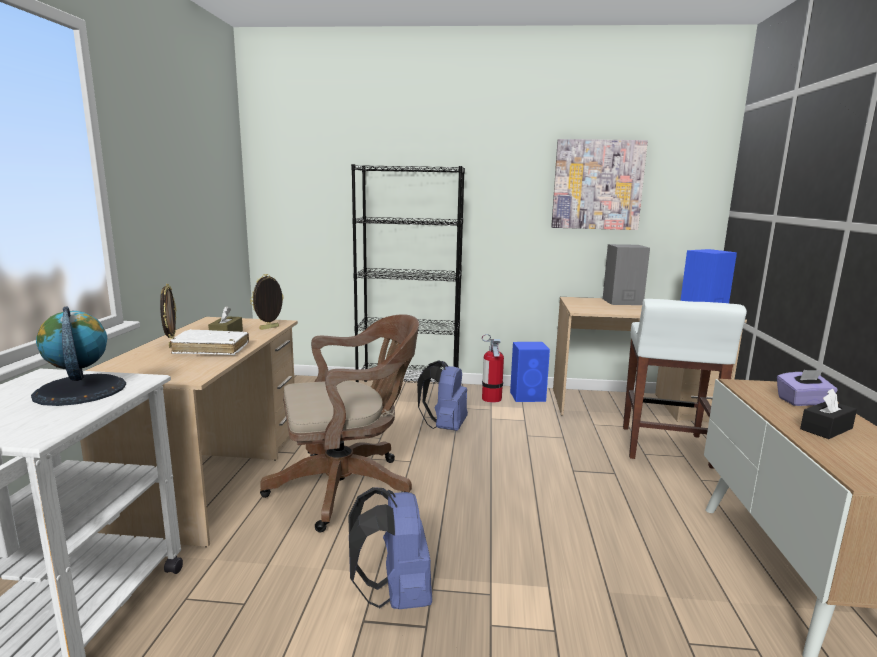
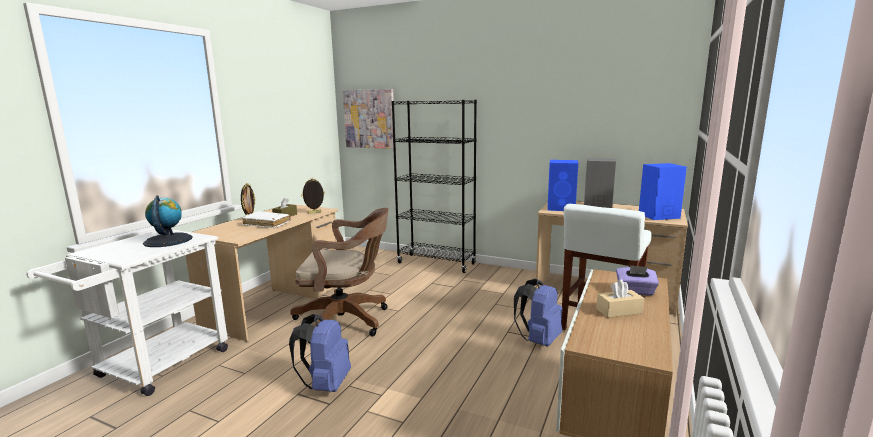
camera: 20 degrees right, 0 degrees up
(445, 427) = (440, 291): blue backpack -> blue backpack (538, 340)
(491, 398) = (492, 275): fire extinguisher -> none
(528, 396) = (522, 277): blue speaker -> blue speaker (562, 208)
(597, 185) = (580, 110): picture -> picture (369, 119)
(826, 429) = (619, 311): black tissue box -> beige tissue box

